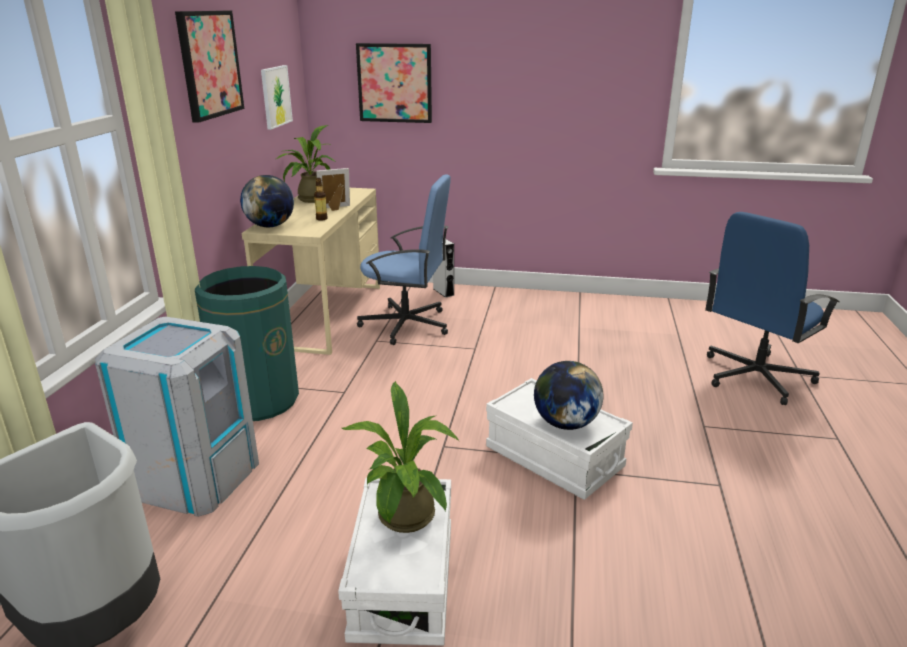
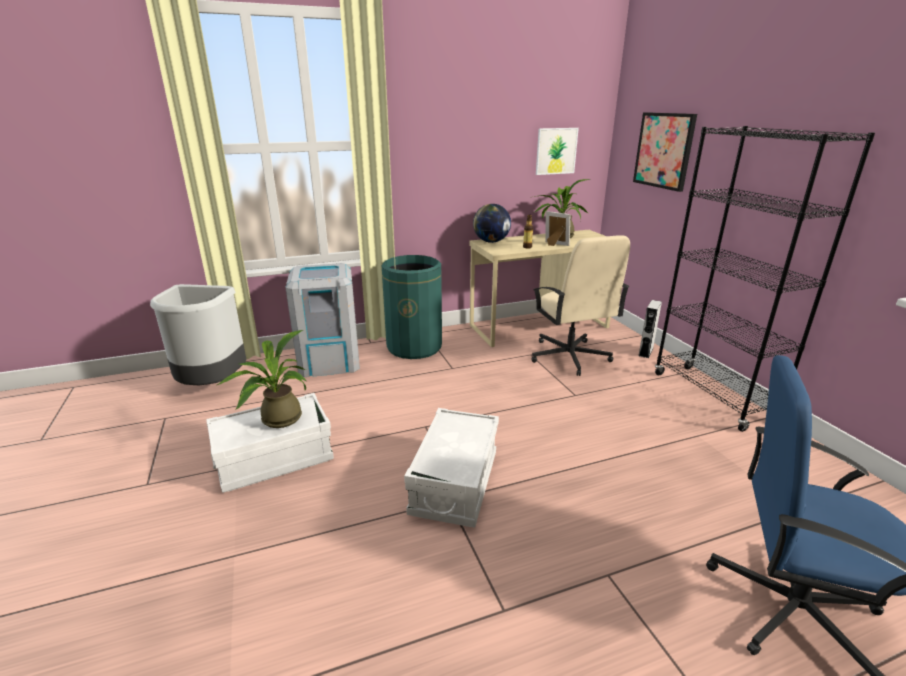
camera: 60 degrees right, 0 degrees up
(209, 64) = (468, 119): picture -> none
(407, 325) = (569, 357): blue office chair -> beige office chair
(537, 299) = (712, 397): none -> black bookcase
(565, 423) = (445, 452): globe -> none

